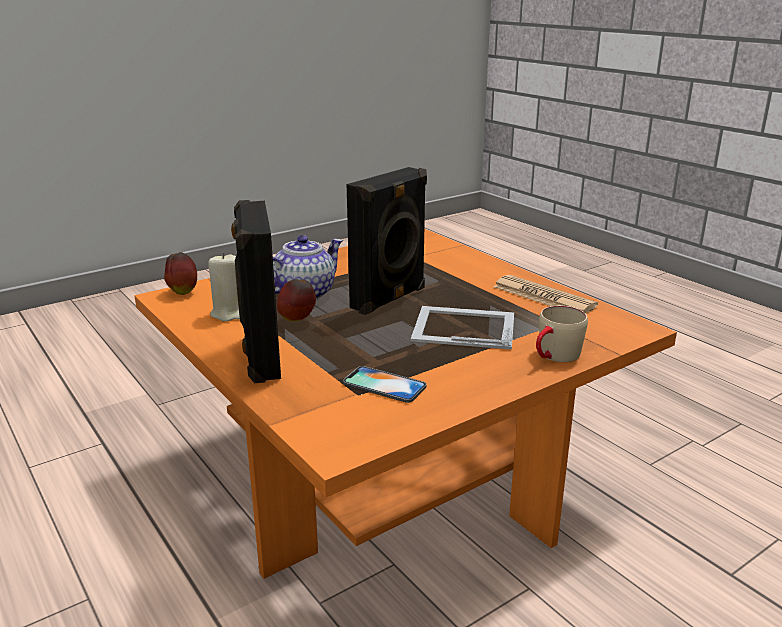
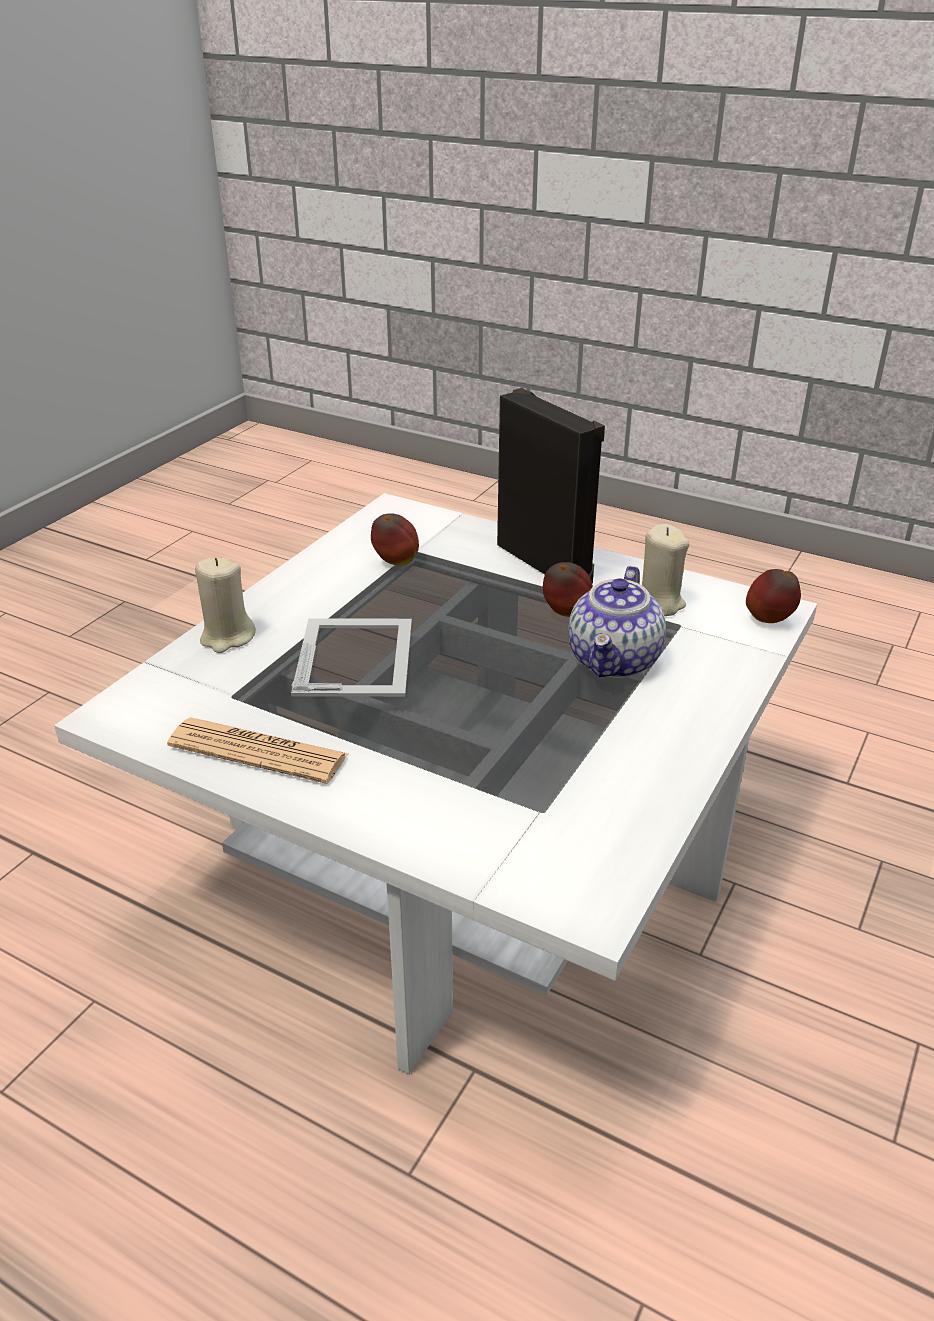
camera: 155 degrees right, 10 degrees up
(384, 385) = (396, 563): phone -> apple
(390, 299) = (487, 682): black speaker -> none
(390, 471) = (467, 859): orange coffee table -> white coffee table
(462, 327) = (356, 656): picture frame -> picture frame turned 75 degrees counterclockwise
(554, 357) = (227, 637): beige mug -> beige candle

